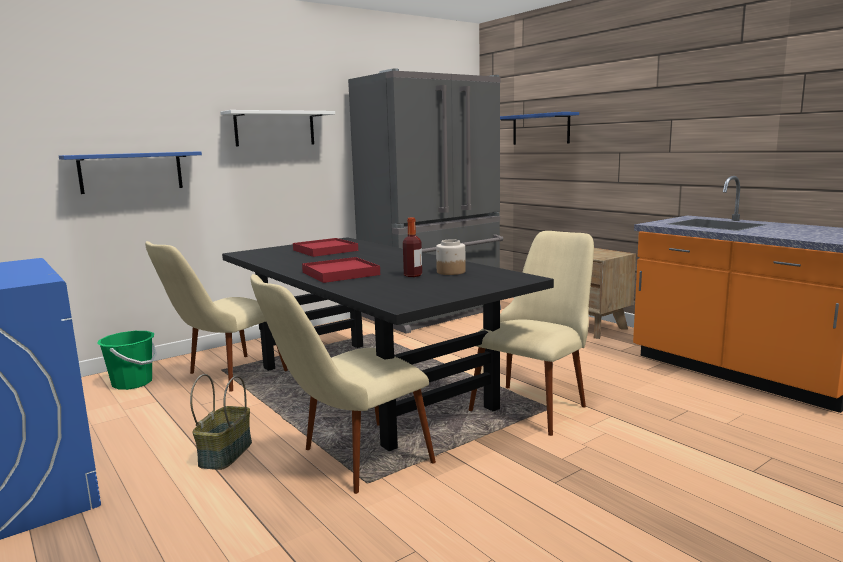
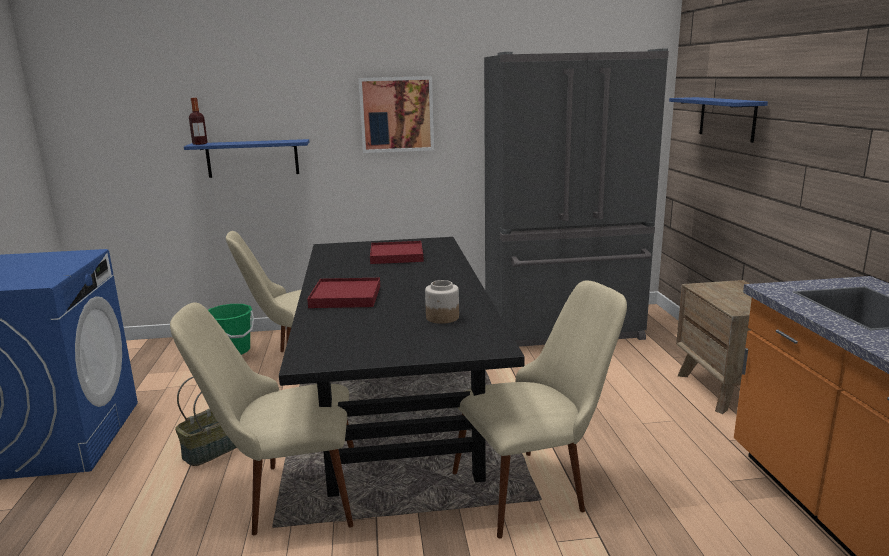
camera: 30 degrees right, 5 degrees up
(275, 128) = (396, 114): white shelf -> picture
(413, 275) = (398, 315): bottle -> bottle (200, 144)

